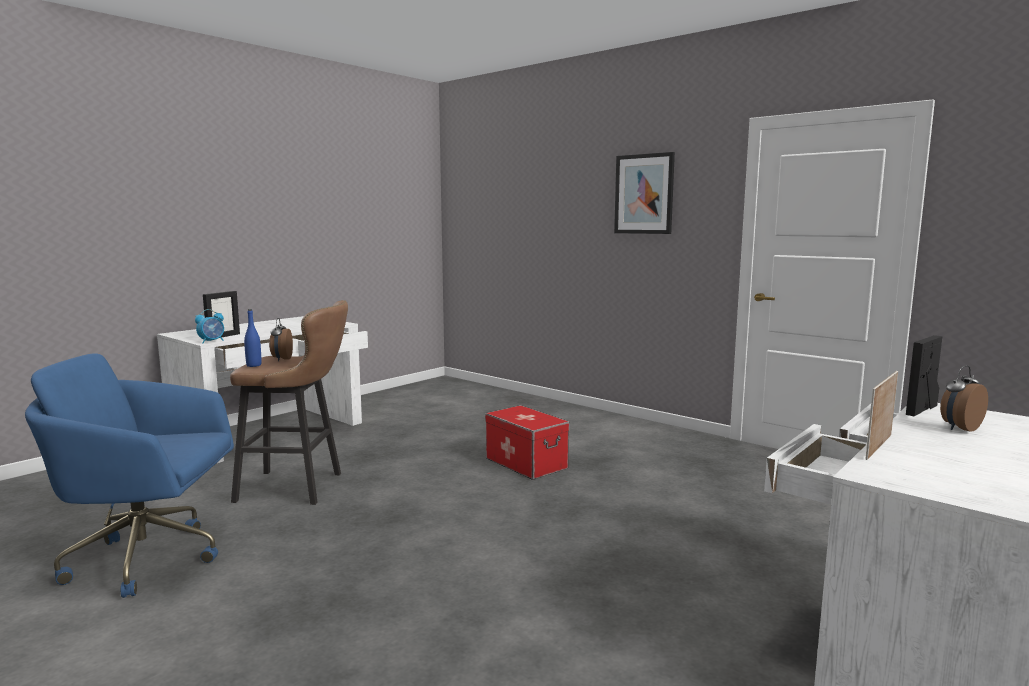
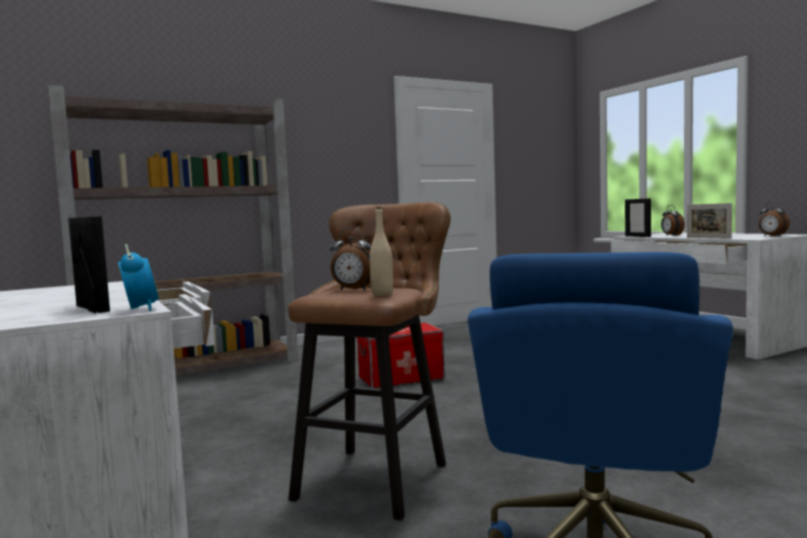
camera: 70 degrees left, 5 degrees down
(254, 365) = (382, 294): blue bottle -> beige bottle
(511, 399) = (191, 369): none -> brown bookcase
(644, 194) = (312, 129): picture -> none
(987, 495) = (772, 236): none -> alarm clock

